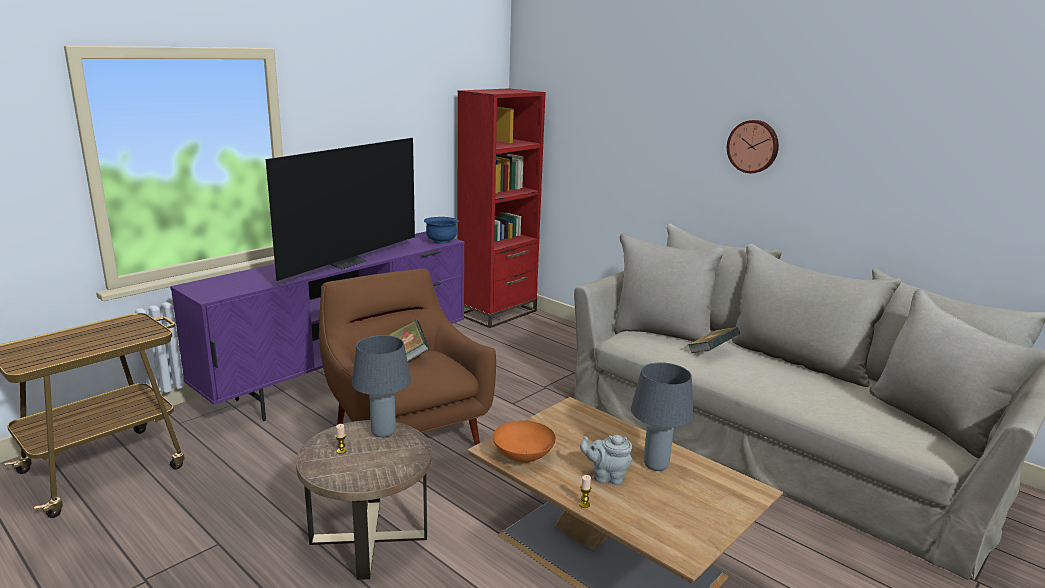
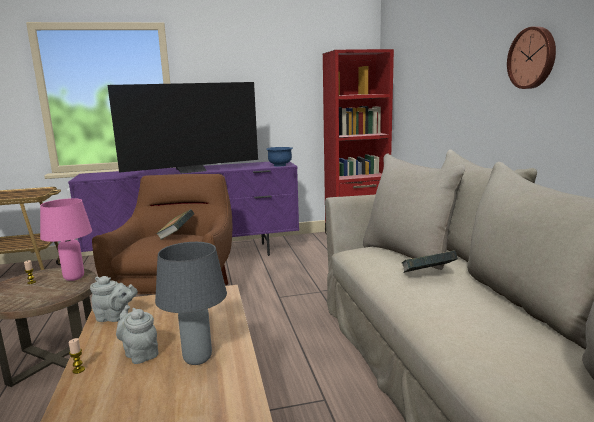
camera: 35 degrees right, 5 degrees down
(383, 433) = (73, 278): grey table lamp -> pink table lamp
(522, 457) = (115, 317): orange bowl -> grey teapot

